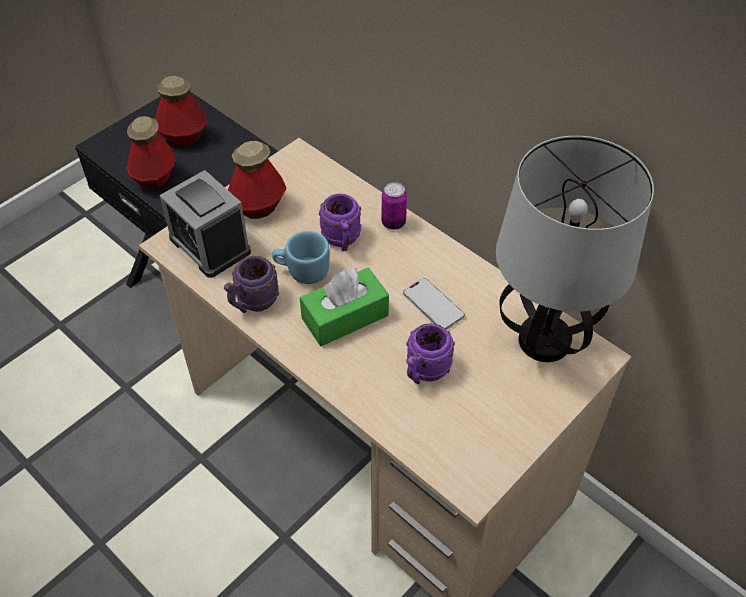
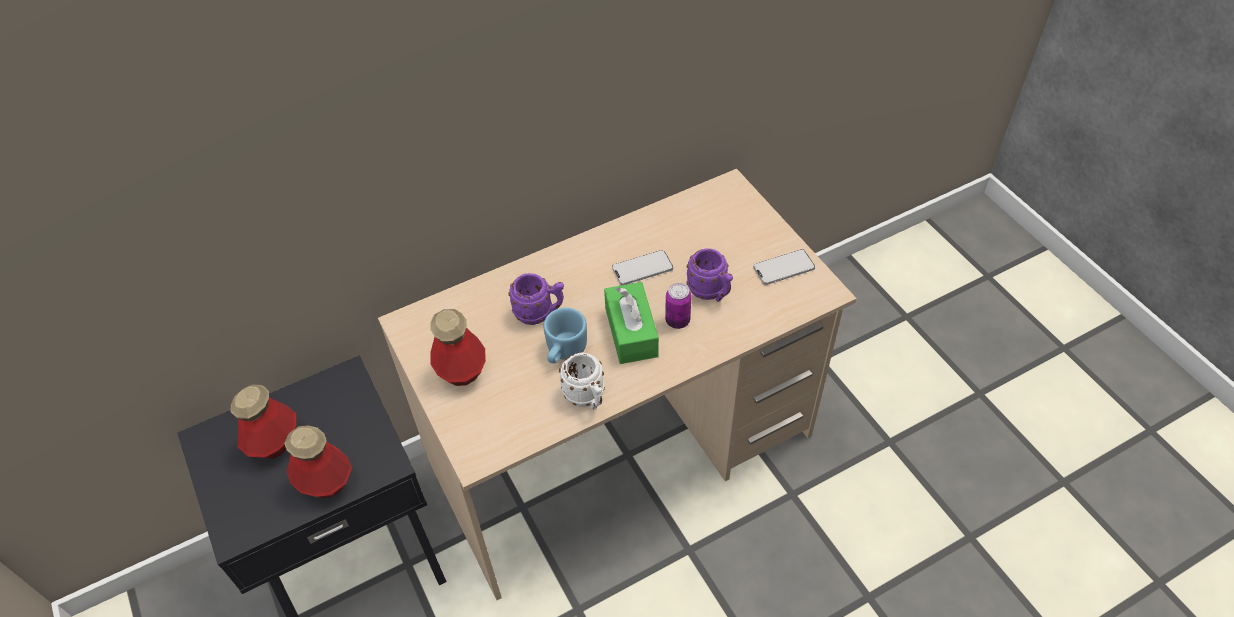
camera: 70 degrees left, 0 degrees up
(210, 245) = (494, 421): alarm clock -> none
(252, 303) = (587, 399): purple mug -> white mug
(393, 223) = (535, 271): can -> can (677, 321)
(491, 436) = (783, 268): none -> phone
(542, 341) = (705, 212): table lamp -> none

